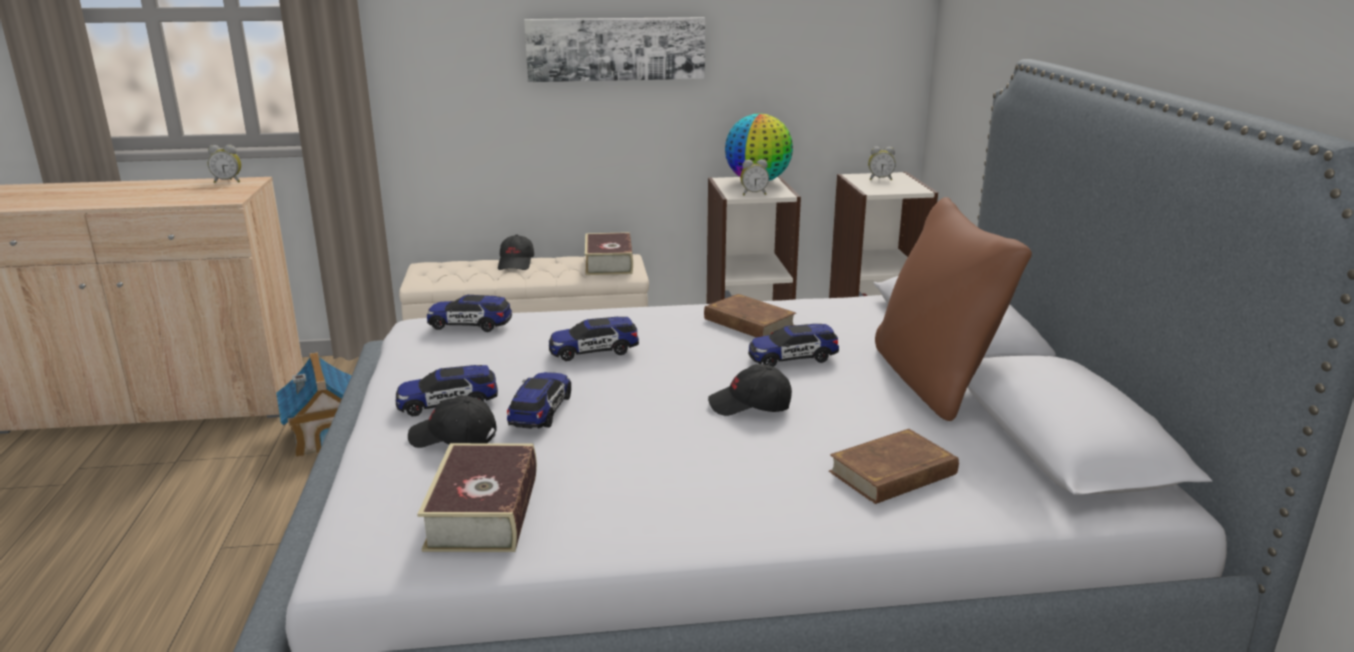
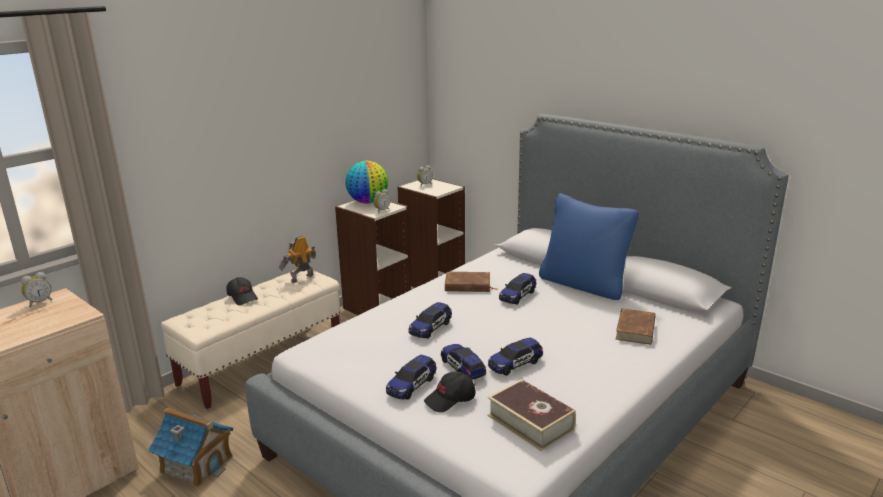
camera: 40 degrees left, 0 degrees up
(470, 325) = (337, 340): toy car -> toy car (515, 364)
(609, 263) = (301, 278): book -> toy robot
(615, 49) = (275, 136): picture -> none
(750, 405) = (541, 325): black cap -> none
(935, 381) = (584, 284): brown pillow -> blue pillow

